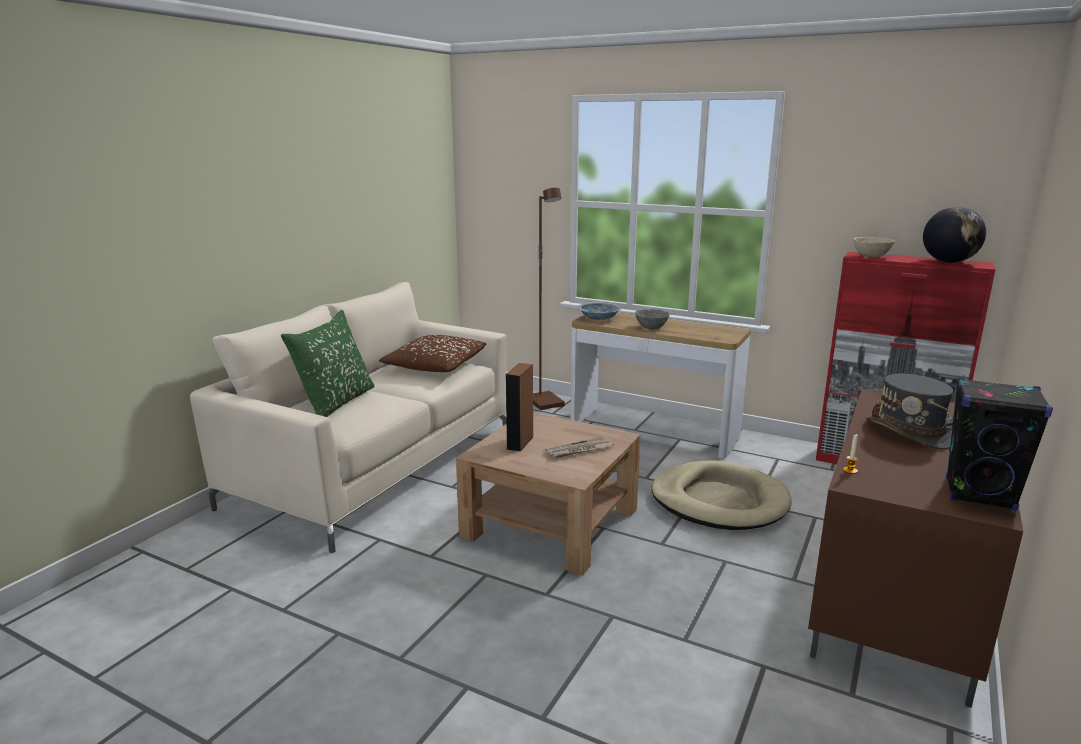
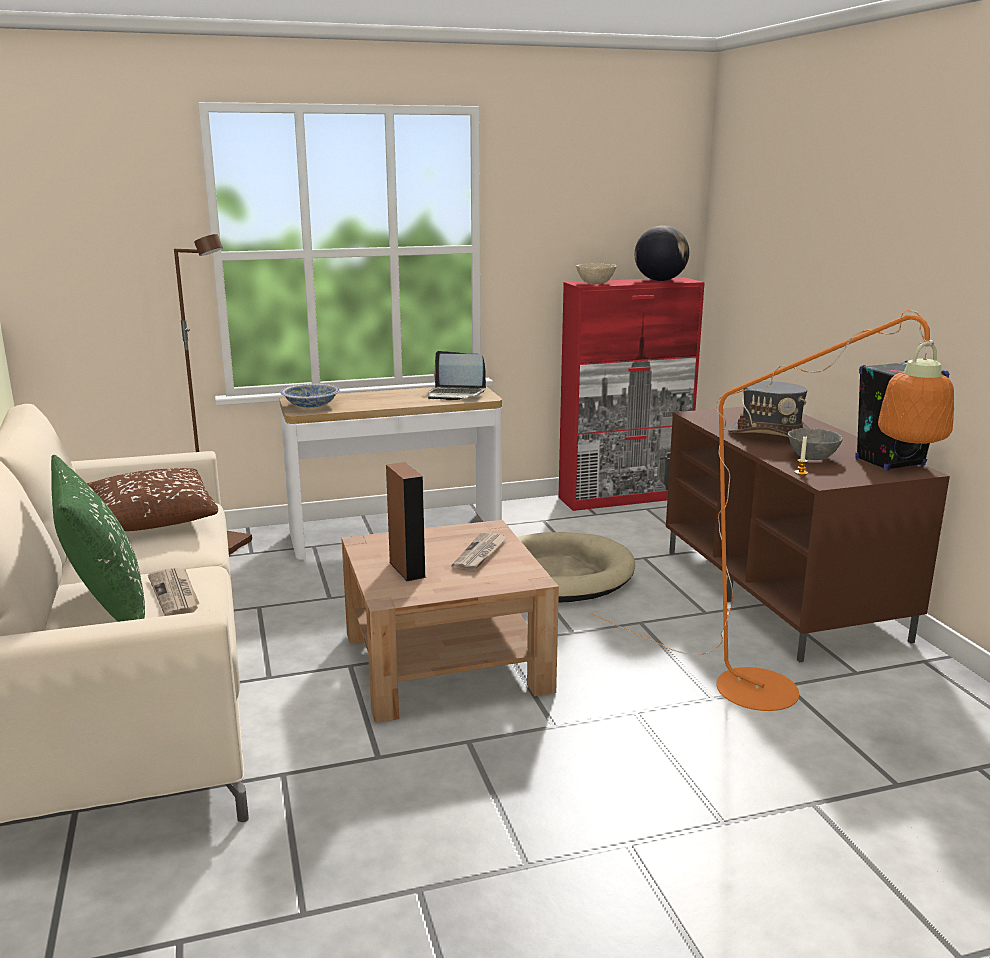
camera: 45 degrees left, 0 degrees up
(368, 408) = (175, 594): none -> newspaper
(651, 328) = (390, 403): grey bowl -> grey bowl (812, 457)
(710, 332) = (456, 394): none -> laptop
(739, 669) = (777, 697): none -> orange floor lamp

